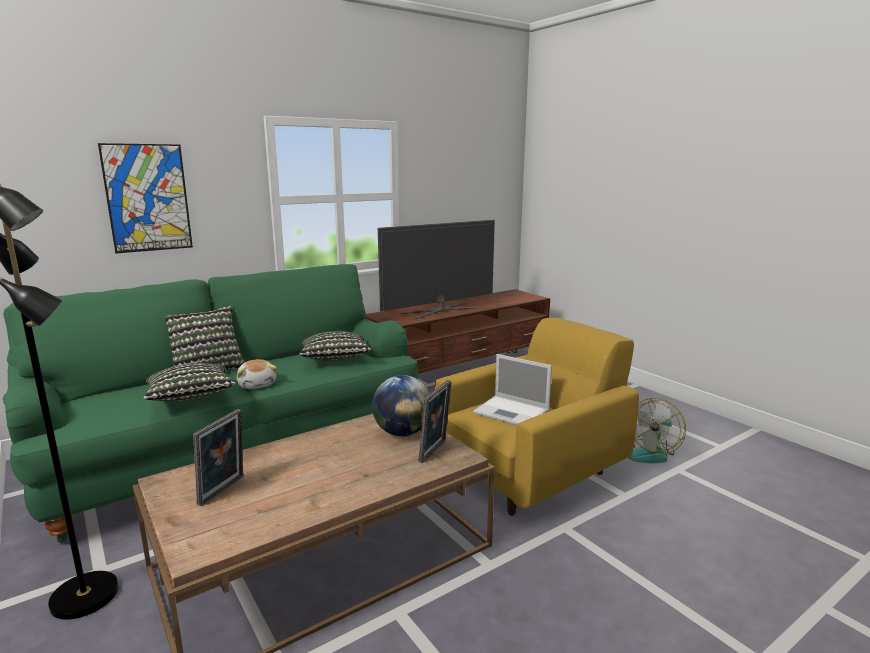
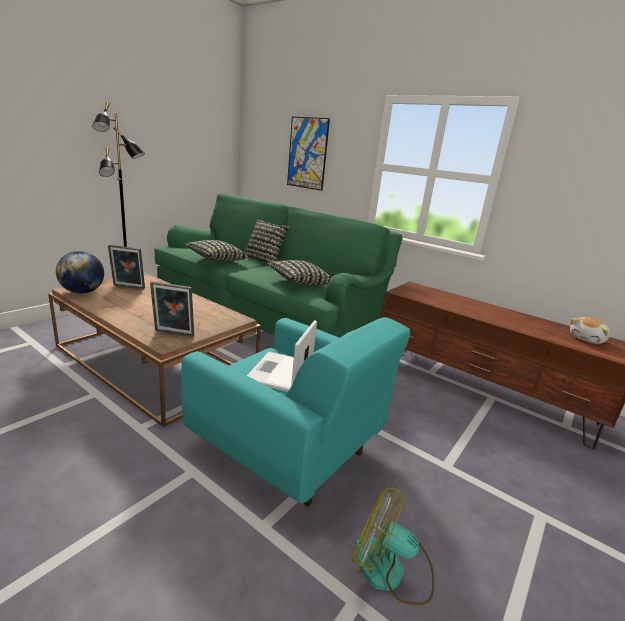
camera: 70 degrees right, 5 degrees up
(257, 384) = (245, 271): plush toy -> plush toy (587, 339)
(402, 433) = (204, 322): globe -> globe (83, 292)
(440, 310) = (465, 307): television -> none
(532, 472) = (289, 448): yellow armchair -> turquoise armchair

